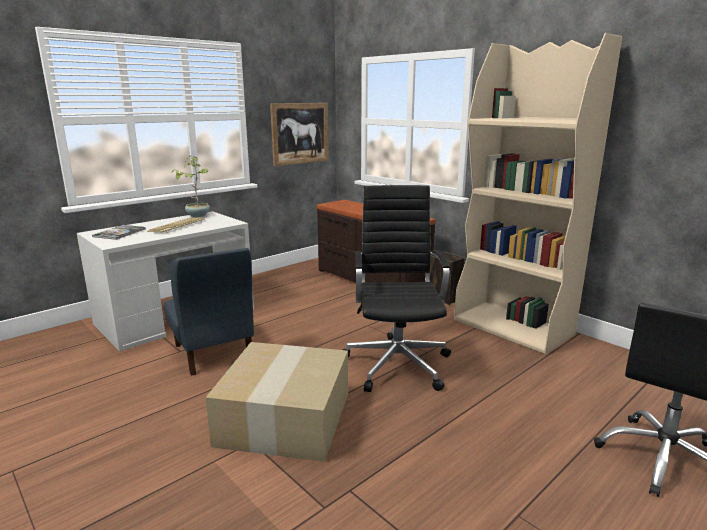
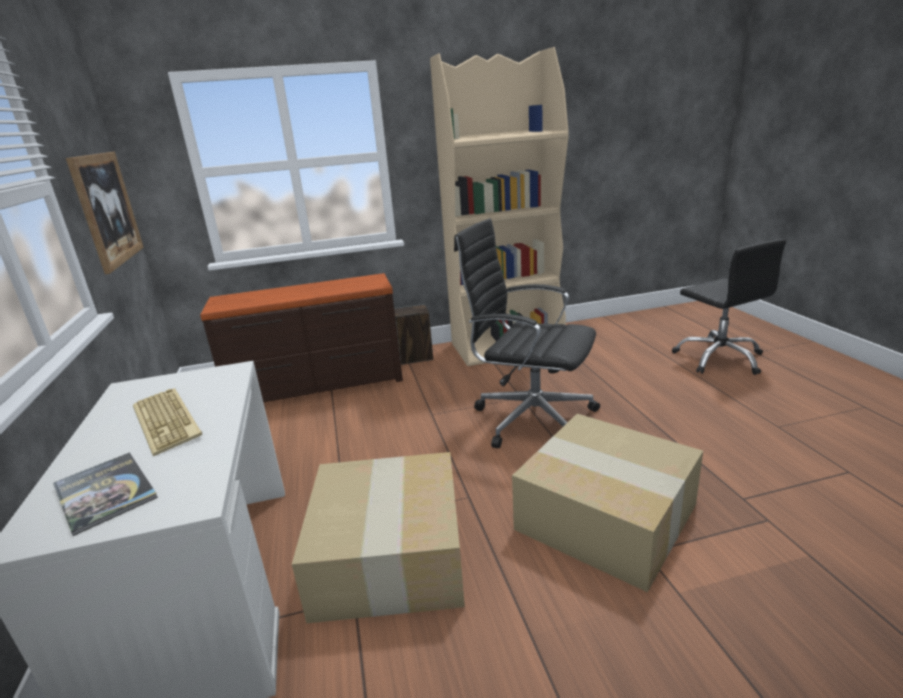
camera: 60 degrees left, 5 degrees up
(197, 215) = (119, 398): potted plant -> none
(213, 352) = (391, 557): blue chair -> cardboard box

